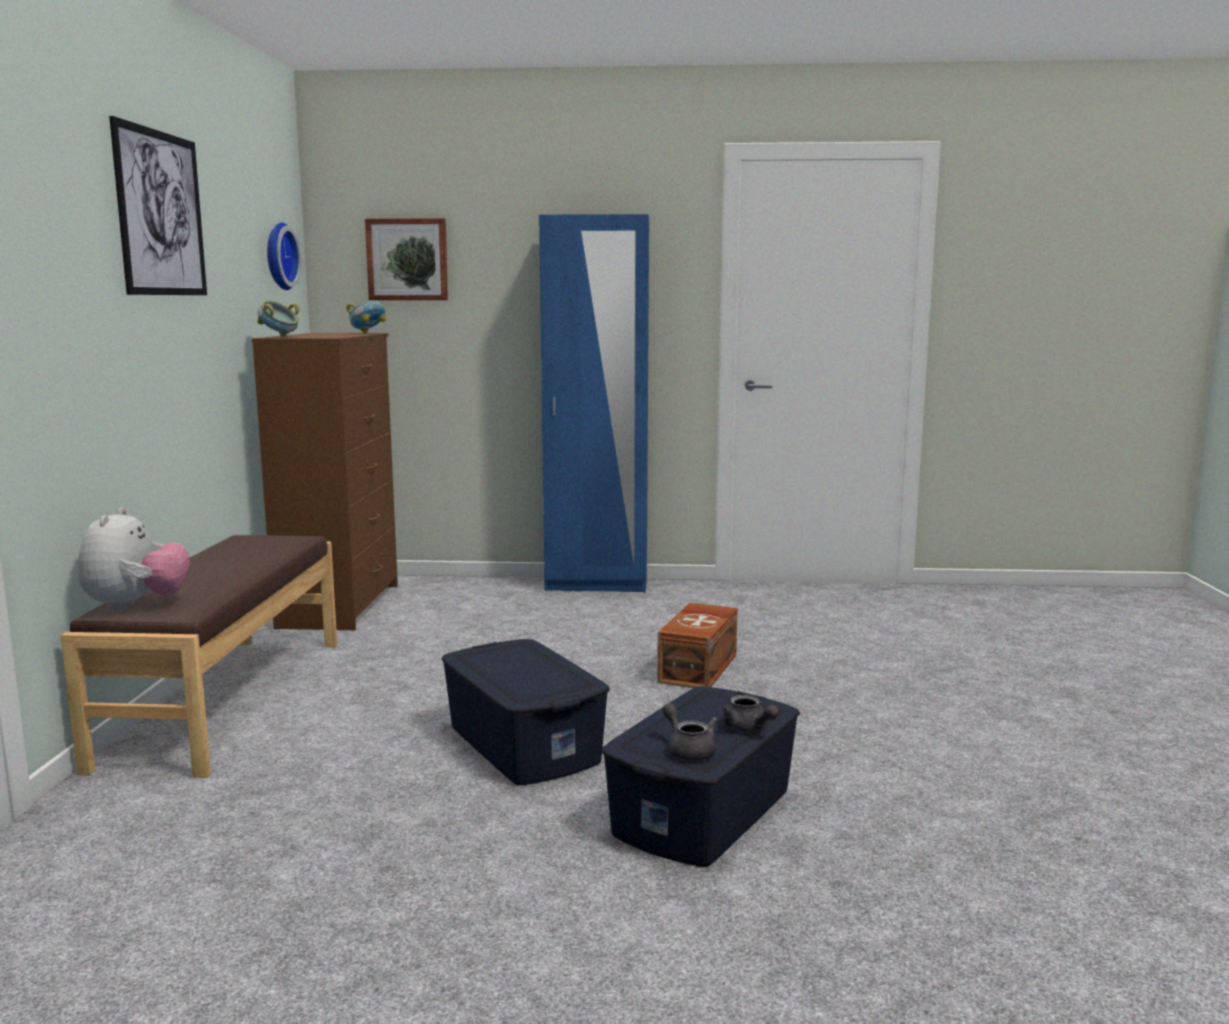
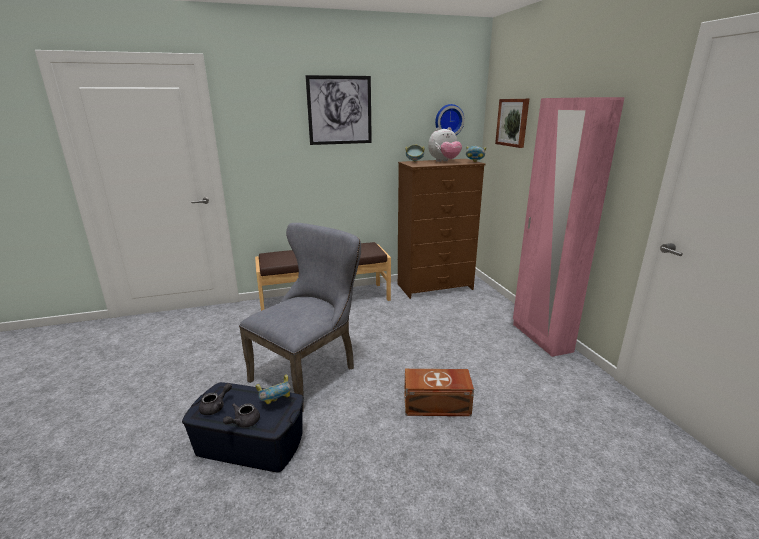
camera: 70 degrees right, 10 degrees up
(136, 606) = (275, 255): plush toy -> plush toy (444, 161)
(524, 743) = (310, 372): blue storage box -> grey chair
(596, 586) = (541, 338): blue wardrobe -> pink wardrobe
(708, 704) = (276, 402): none -> bowl

